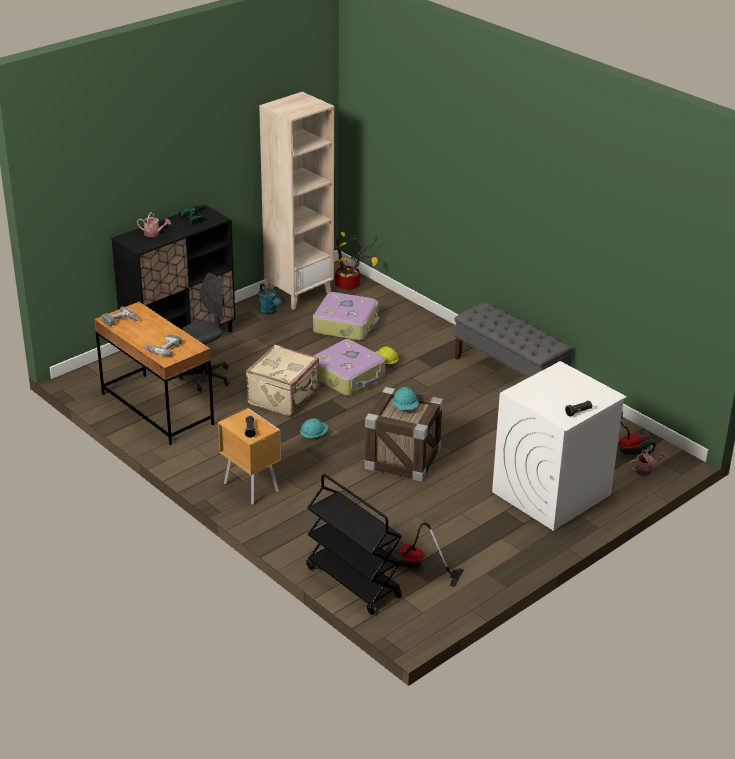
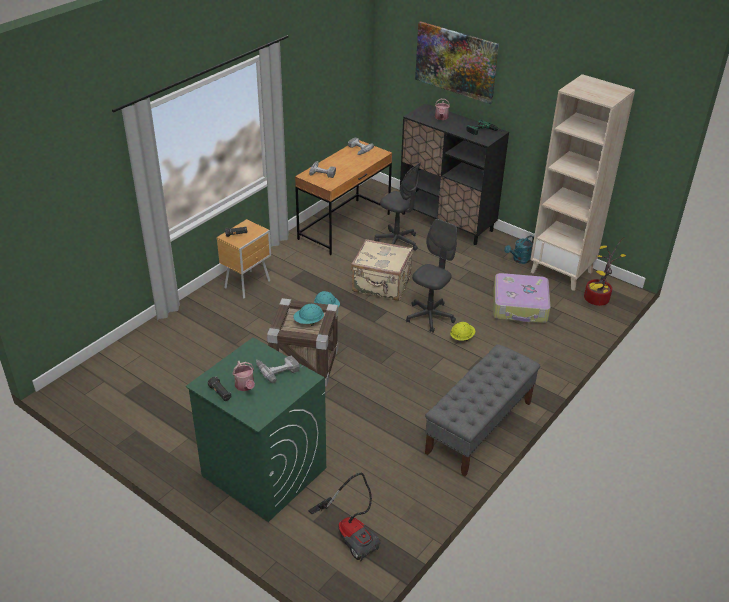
camera: 80 degrees right, 5 degrees up
(135, 171) = (456, 62): none -> picture
(348, 376) = (429, 317): suitcase -> grey office chair
(352, 582) = (126, 351): black cart -> none
(413, 568) = (143, 384): vacuum cleaner -> none
(548, 382) = (277, 369): none -> power drill
(551, 494) = (263, 471): white washing machine -> green washing machine
(645, 470) = (319, 554): watering can -> watering can (245, 386)

